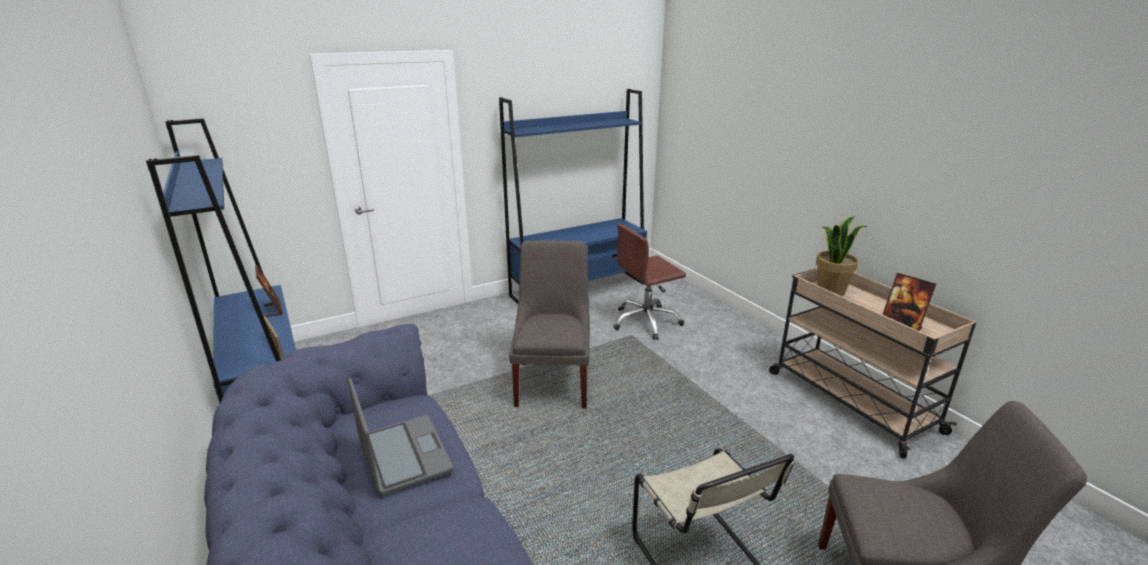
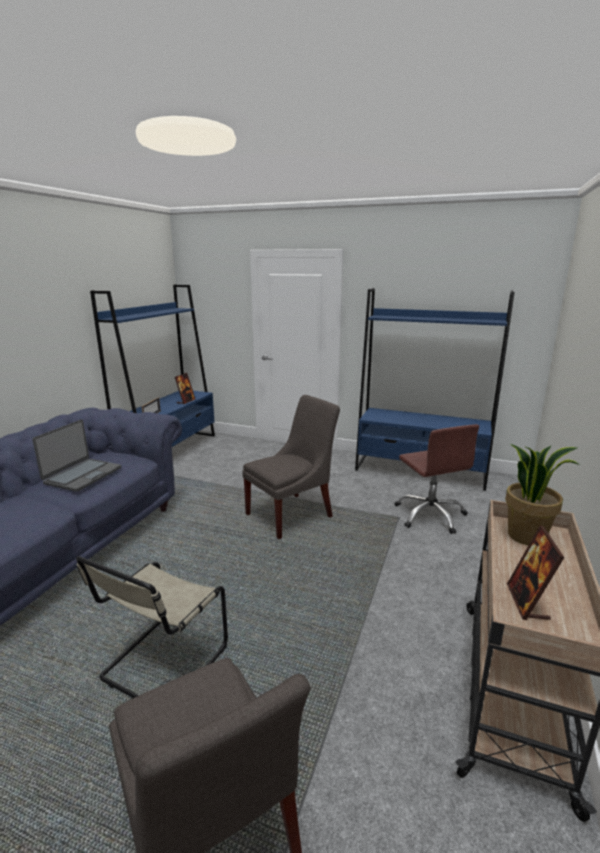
camera: 50 degrees right, 5 degrees down
(646, 322) = (430, 515): brown office chair -> brown office chair turned 135 degrees counterclockwise

